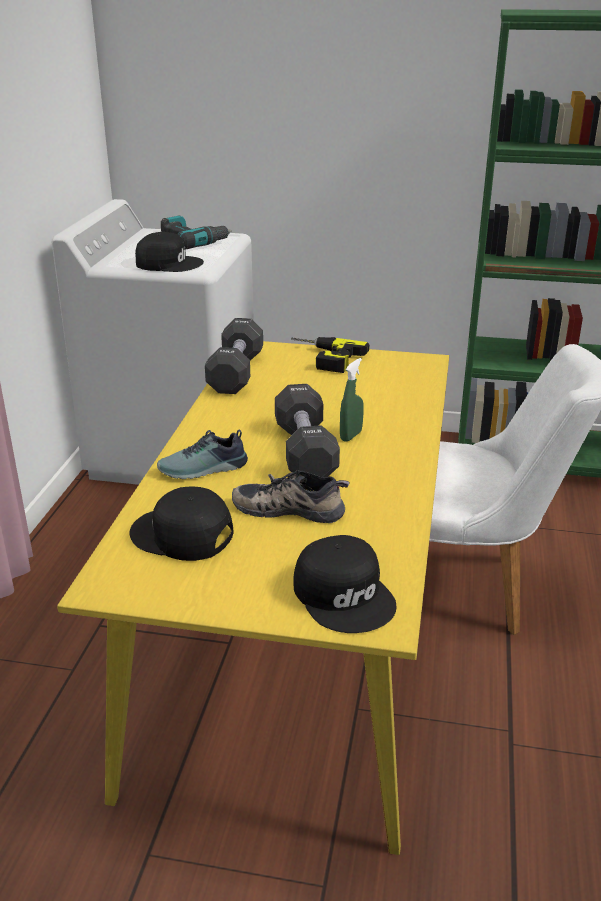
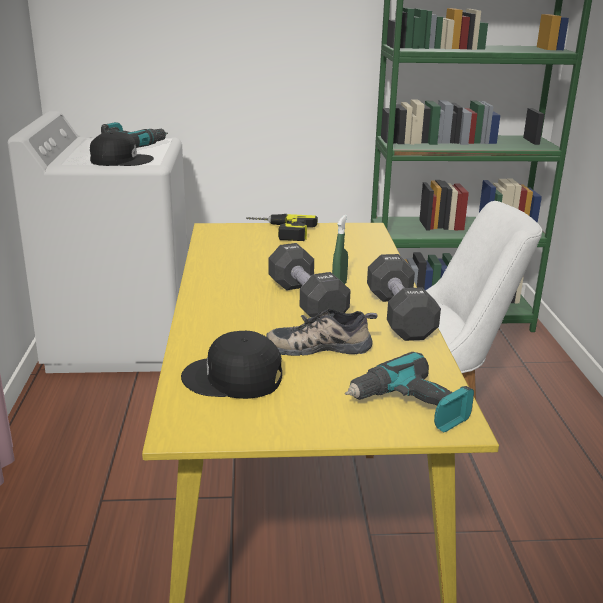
camera: 15 degrees left, 5 degrees down
(203, 470) = (223, 324): shoe -> none
(236, 373) = (209, 248): black dumbbell -> black dumbbell (399, 315)
(345, 594) = (410, 407): black cap -> power drill

